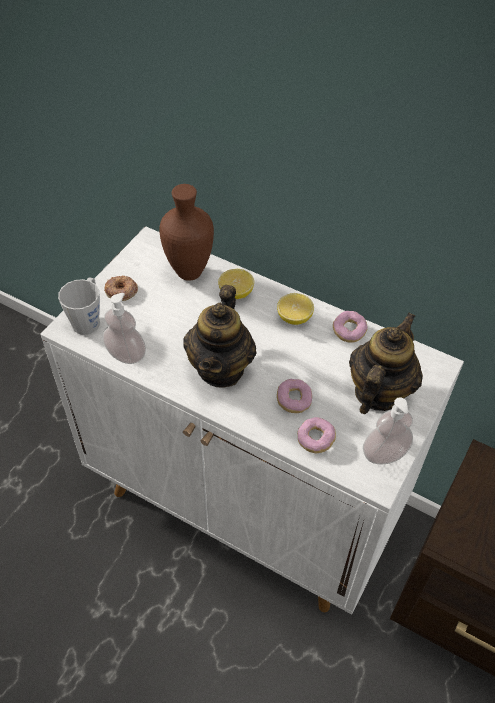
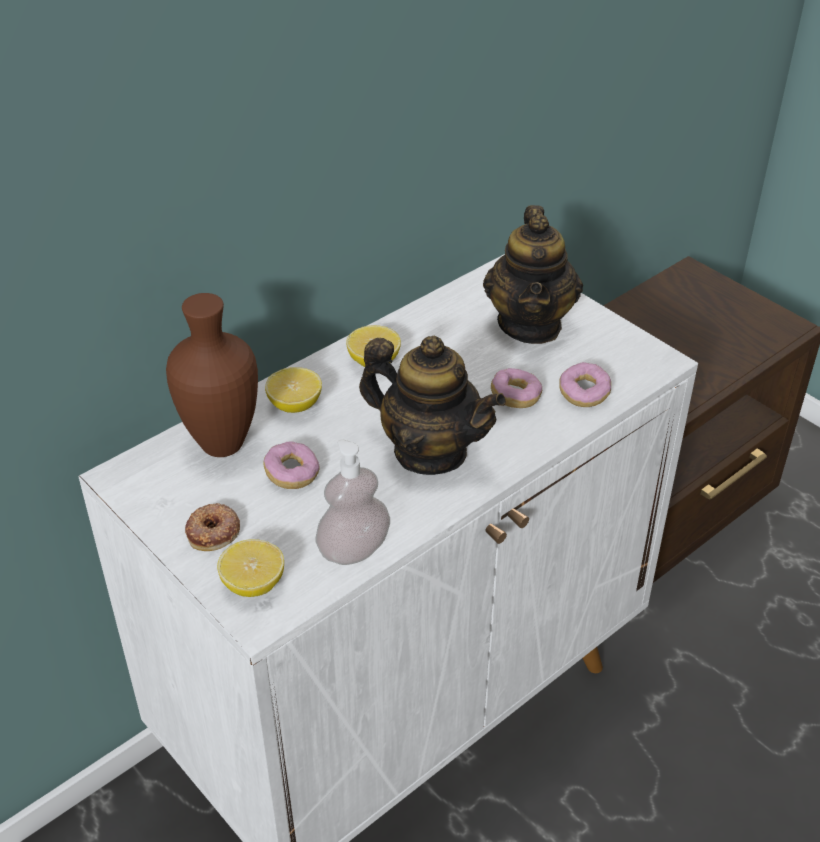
camera: 70 degrees left, 10 degrees down
(88, 319) = (253, 584): grey mug -> lemon
(349, 331) = (423, 321): donut -> donut (292, 474)
(378, 392) = (530, 324): teapot -> teapot turned 135 degrees counterclockwise
(384, 453) = (622, 344): soap dispenser -> none

